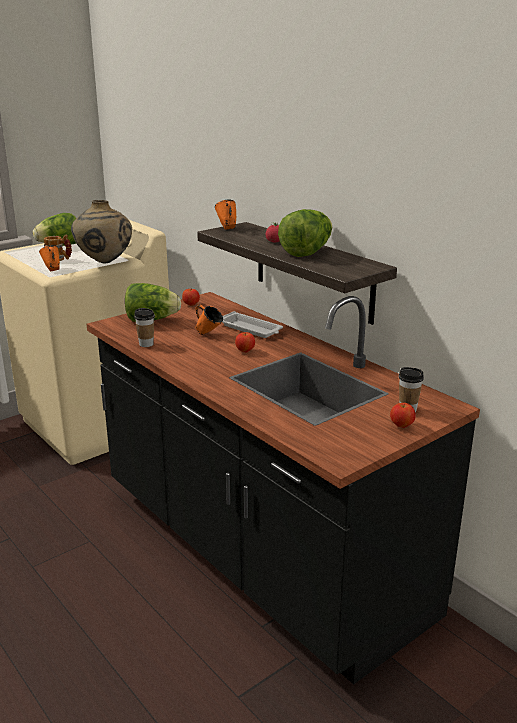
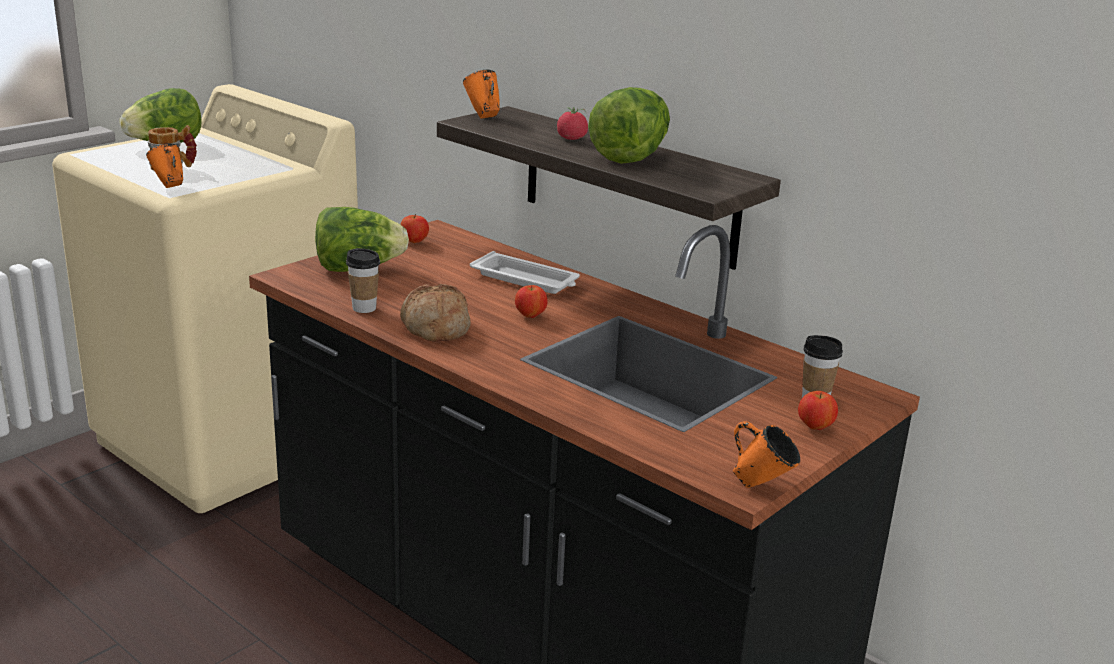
camera: 10 degrees left, 0 degrees up
(104, 262) = (255, 172): beige vase -> none
(184, 357) = (434, 328): none -> bread
(208, 334) = (461, 290): orange mug -> orange mug (761, 485)

